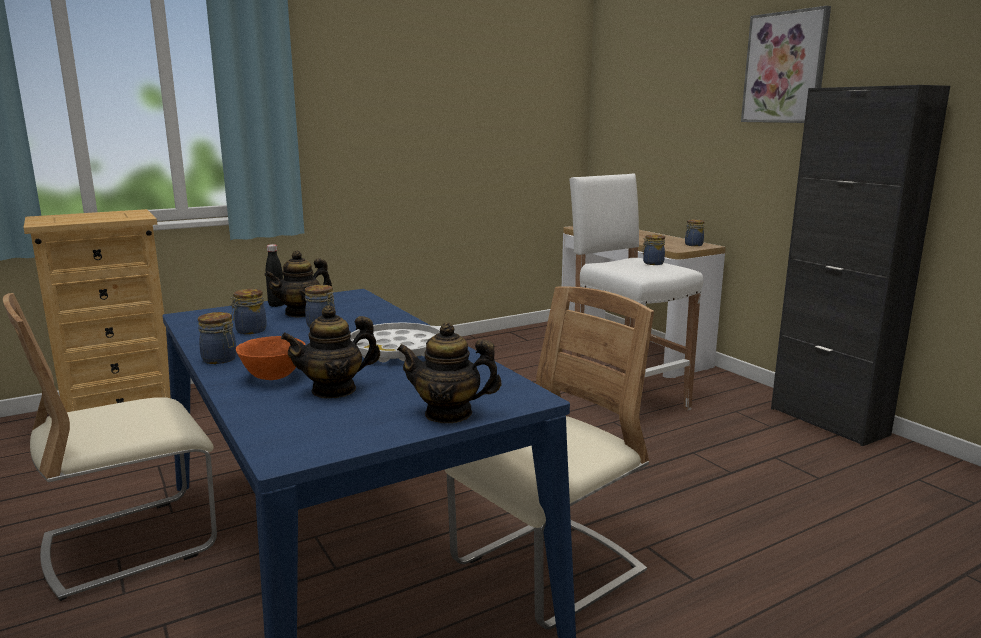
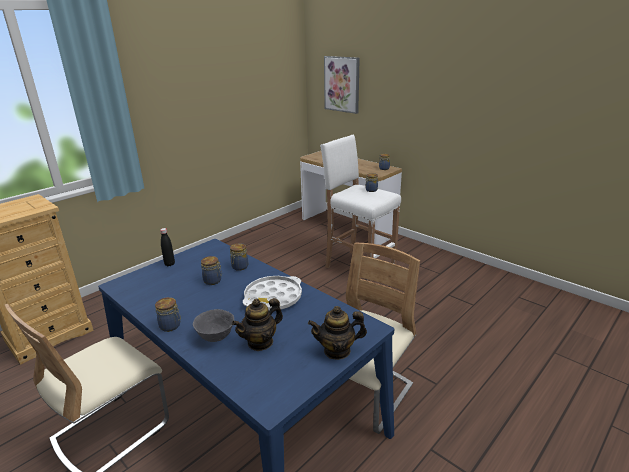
camera: 15 degrees left, 10 degrees up
(250, 331) = (170, 294): jar -> jar (239, 267)
(273, 377) = (216, 337): orange bowl -> grey bowl
(301, 313) = (191, 270): teapot -> none
(785, 68) = (435, 66): picture -> picture (342, 84)
(828, 421) = (466, 265): black cabinet -> none

